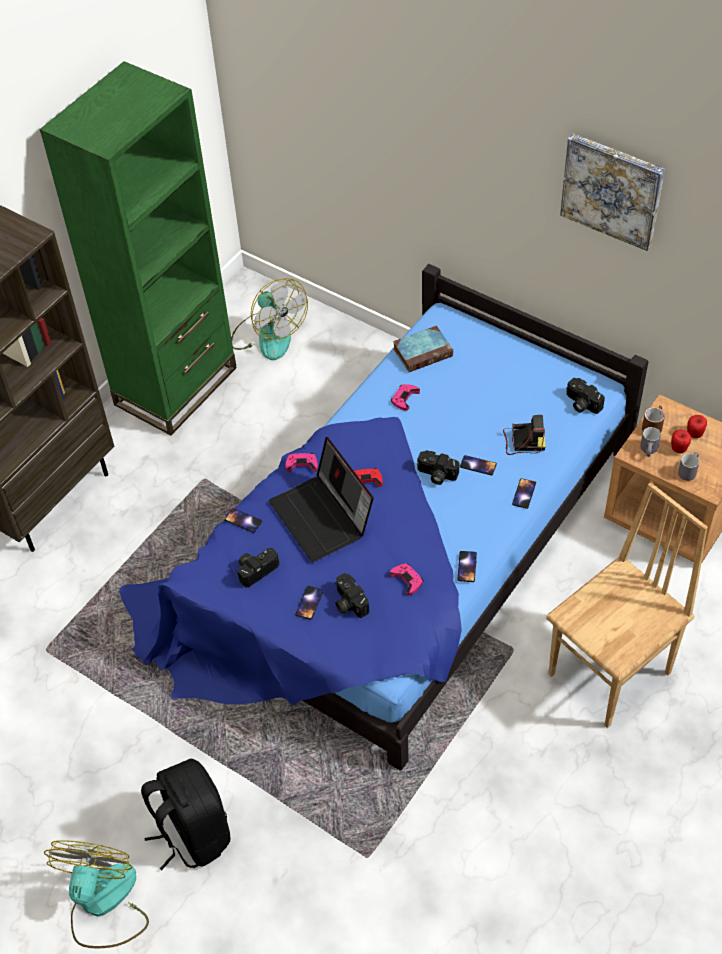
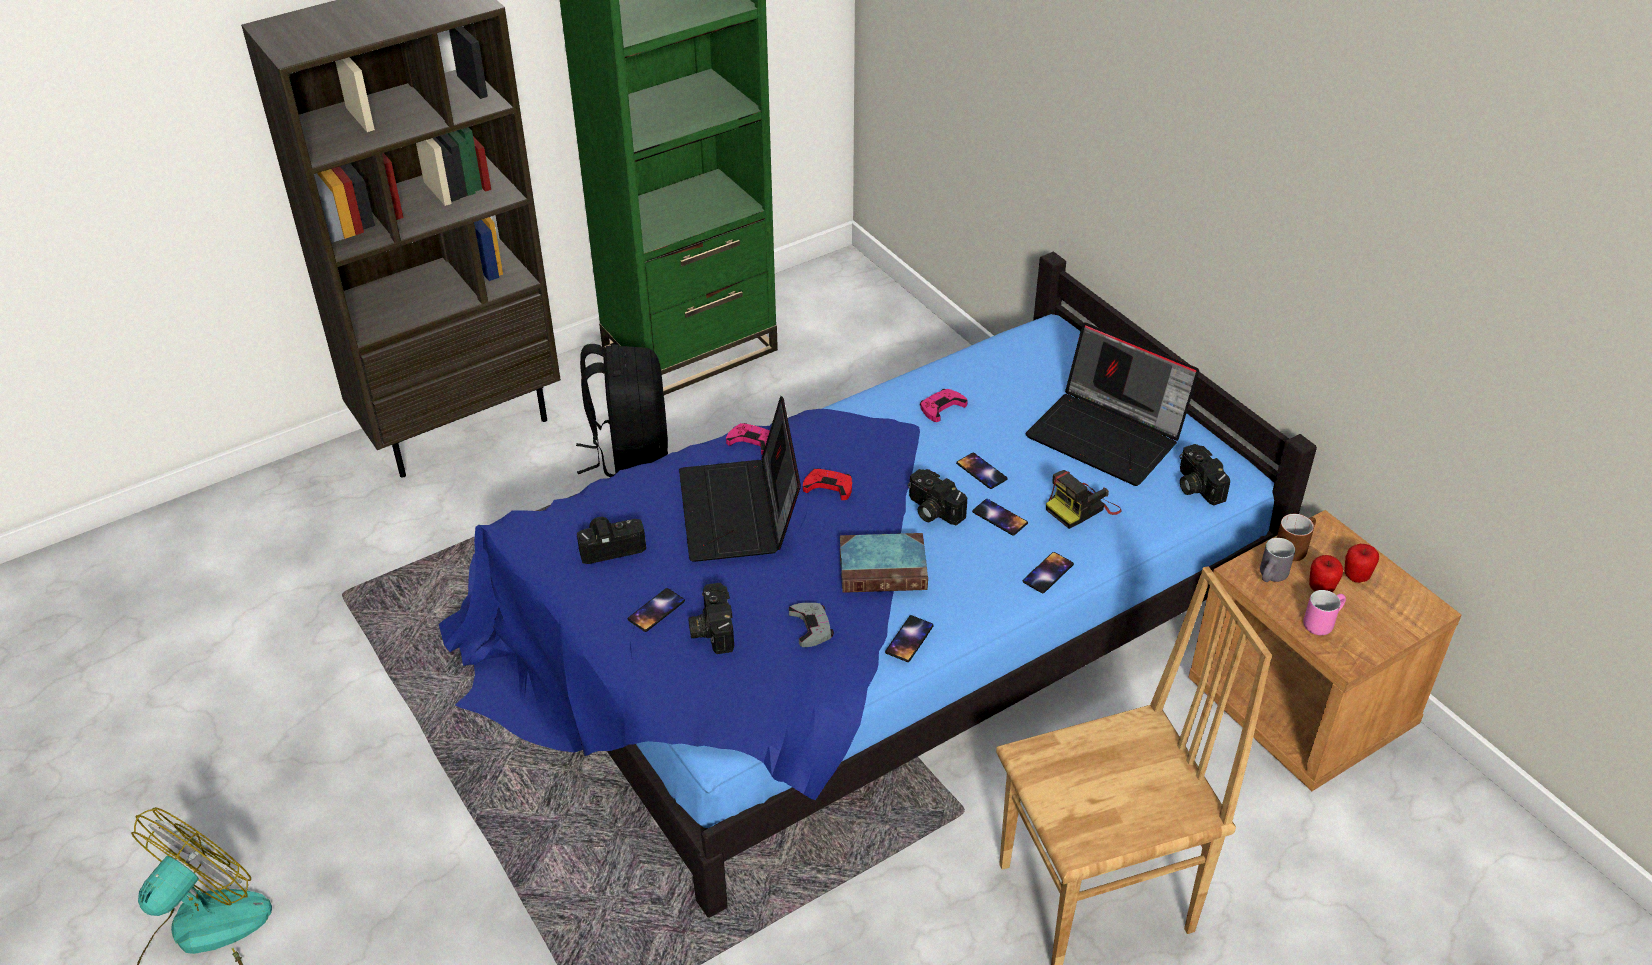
camera: 20 degrees right, 10 degrees down
(192, 833) = (376, 891): black backpack -> black backpack (630, 456)
(243, 520) = (632, 483): phone -> phone (981, 471)
(268, 335) = (838, 326): fan -> none
(407, 580) = (811, 627): pink game controller -> grey game controller
(423, 351) = (1000, 361): book -> book (885, 568)
(515, 385) = (1108, 435): none -> laptop
(523, 442) = (1082, 508): camera -> camera turned 120 degrees clockwise
(612, 190) = (1306, 139): picture -> none
(687, 471) = (1321, 622): grey mug -> pink mug

